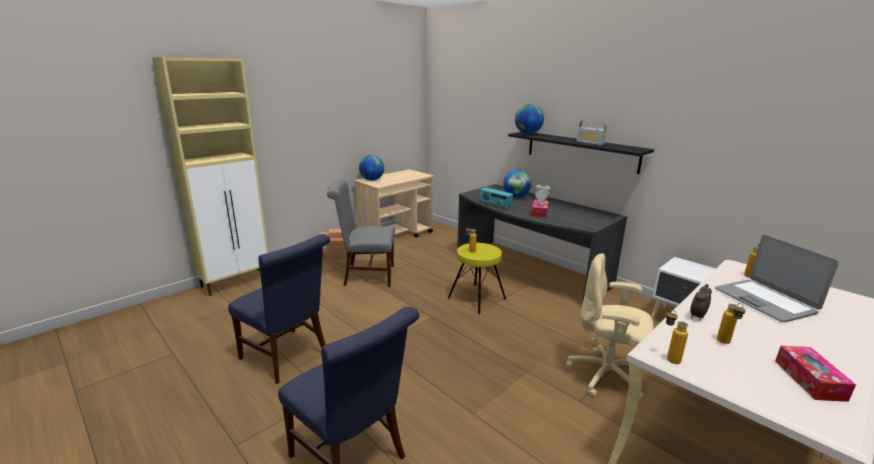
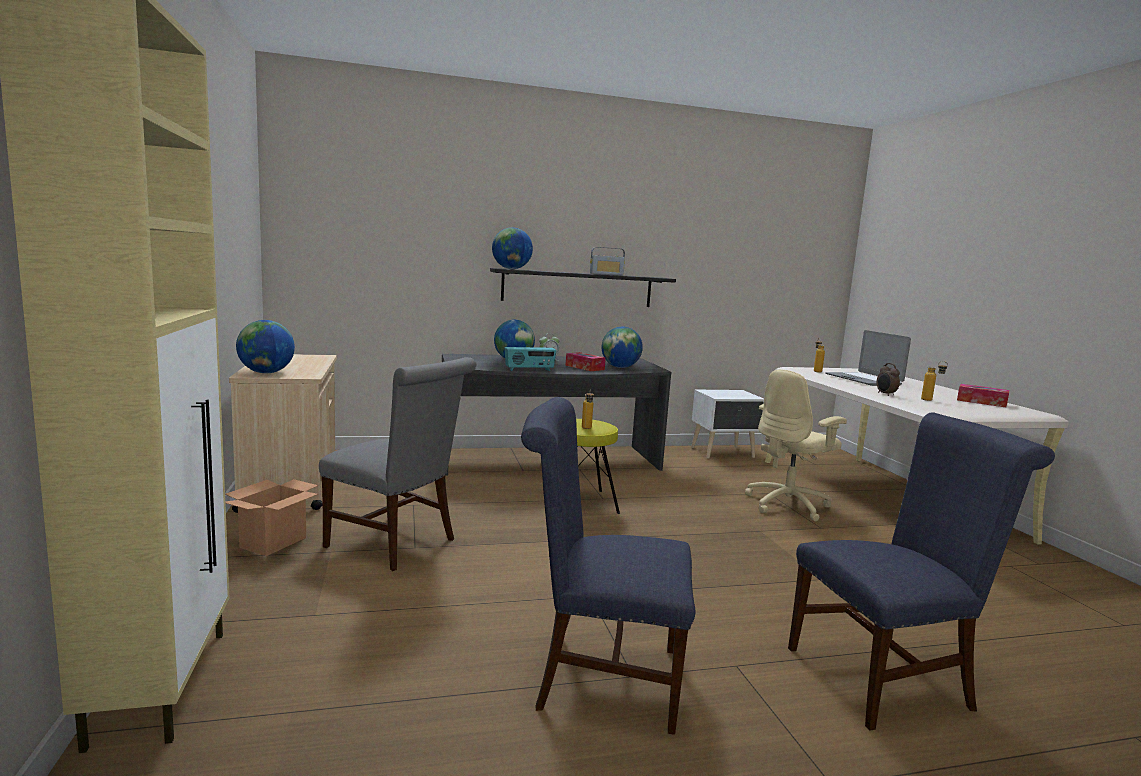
camera: 60 degrees left, 10 degrees down
(288, 357) = (598, 677): blue chair -> blue chair turned 150 degrees counterclockwise
(365, 275) = (397, 544): grey chair -> grey chair turned 90 degrees counterclockwise
(567, 219) = (620, 367): none -> globe
(668, 357) = (953, 413): bottle -> none
(764, 301) = (863, 380): laptop -> laptop turned 60 degrees clockwise

